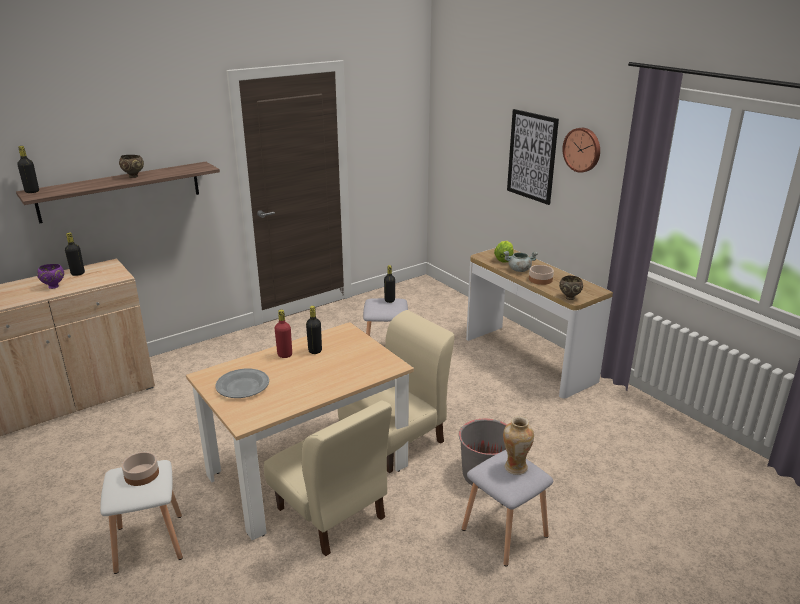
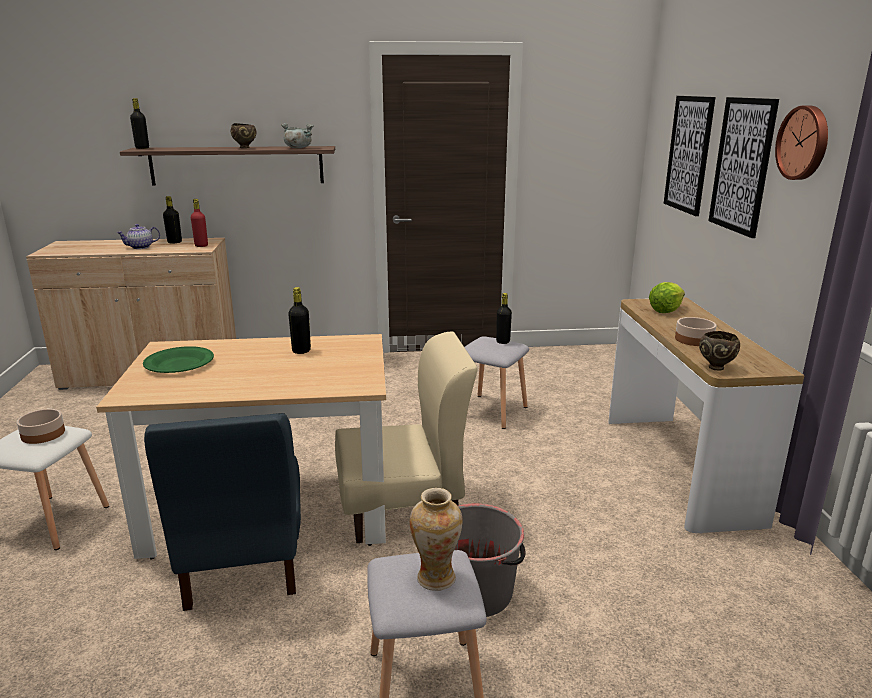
camera: 30 degrees right, 5 degrees down
(54, 286) = (140, 247): purple bowl -> teapot
(243, 386) = (179, 364): grey plate -> green plate
(284, 355) = (265, 347): red bottle -> red bottle (201, 246)
(330, 513) = (243, 563): beige chair -> blue chair
(479, 141) = (688, 154): none -> picture
(519, 270) = (674, 324): grey cooking pot -> grey cooking pot (297, 148)

